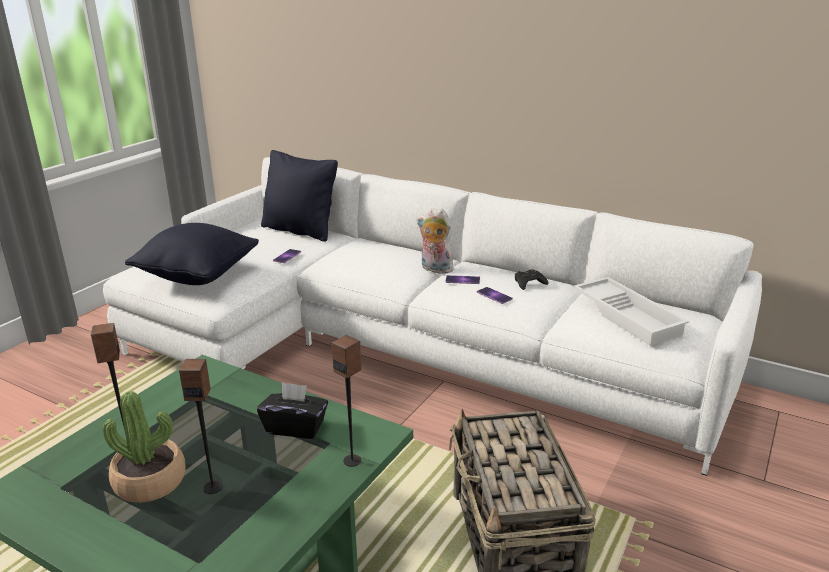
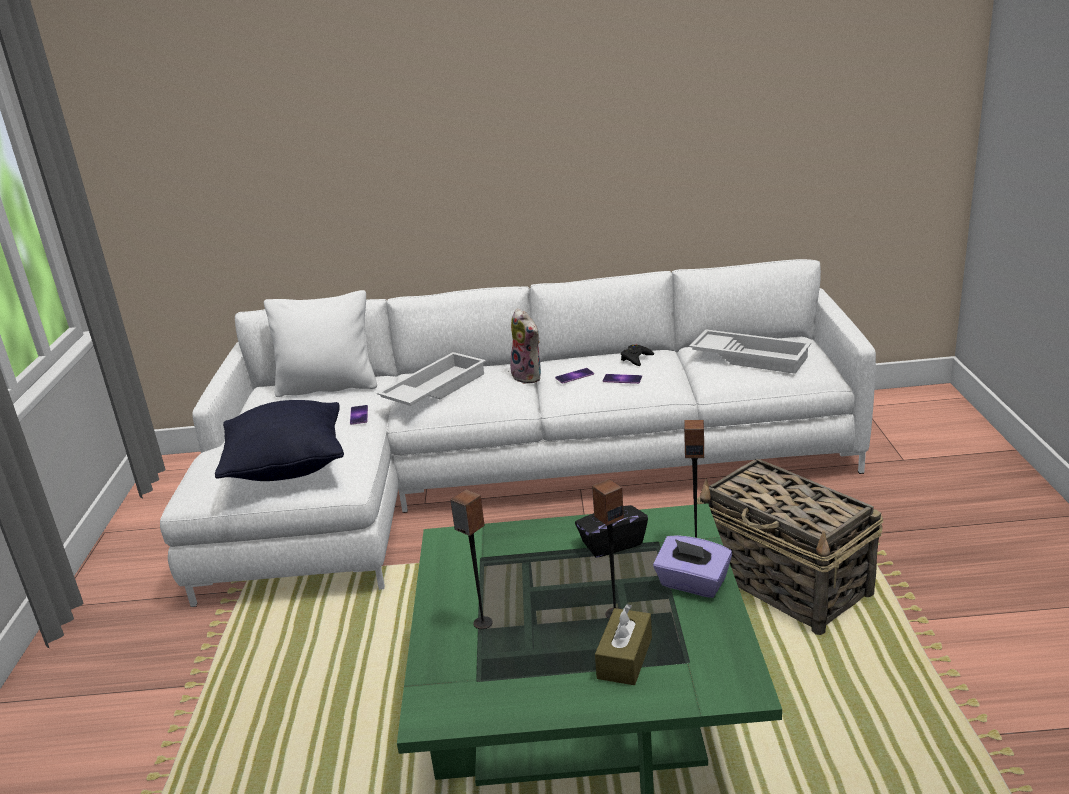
camera: 30 degrees left, 0 degrees up
(150, 481) = (553, 636): potted plant -> none
(165, 529) = (625, 658): none -> brown tissue box
(300, 230) = (328, 387): black pillow -> white pillow
(300, 494) = (692, 584): none -> purple tissue box
(354, 254) = (434, 389): none -> white tray
(435, 269) = (529, 376): plush toy -> plush toy turned 120 degrees counterclockwise

